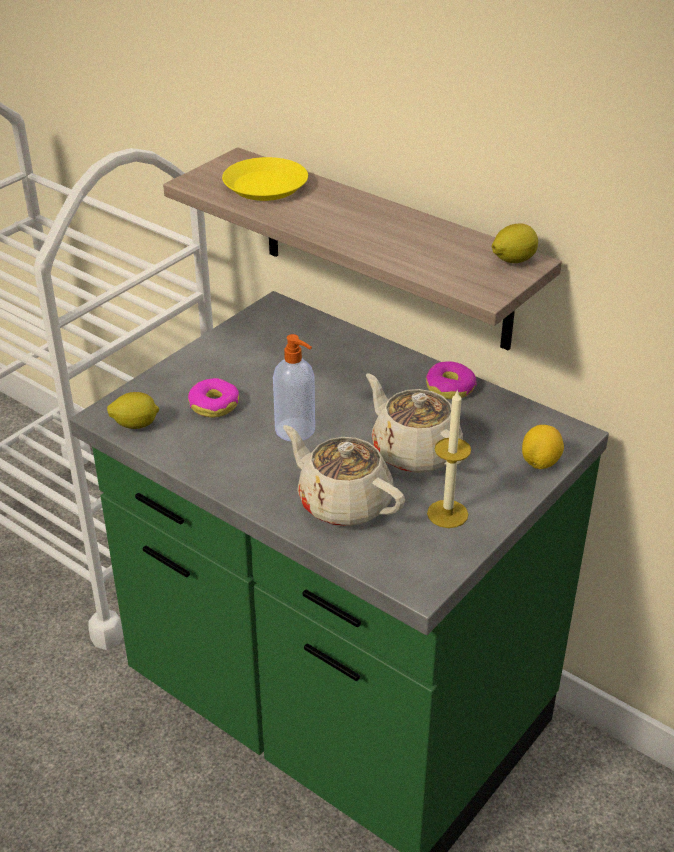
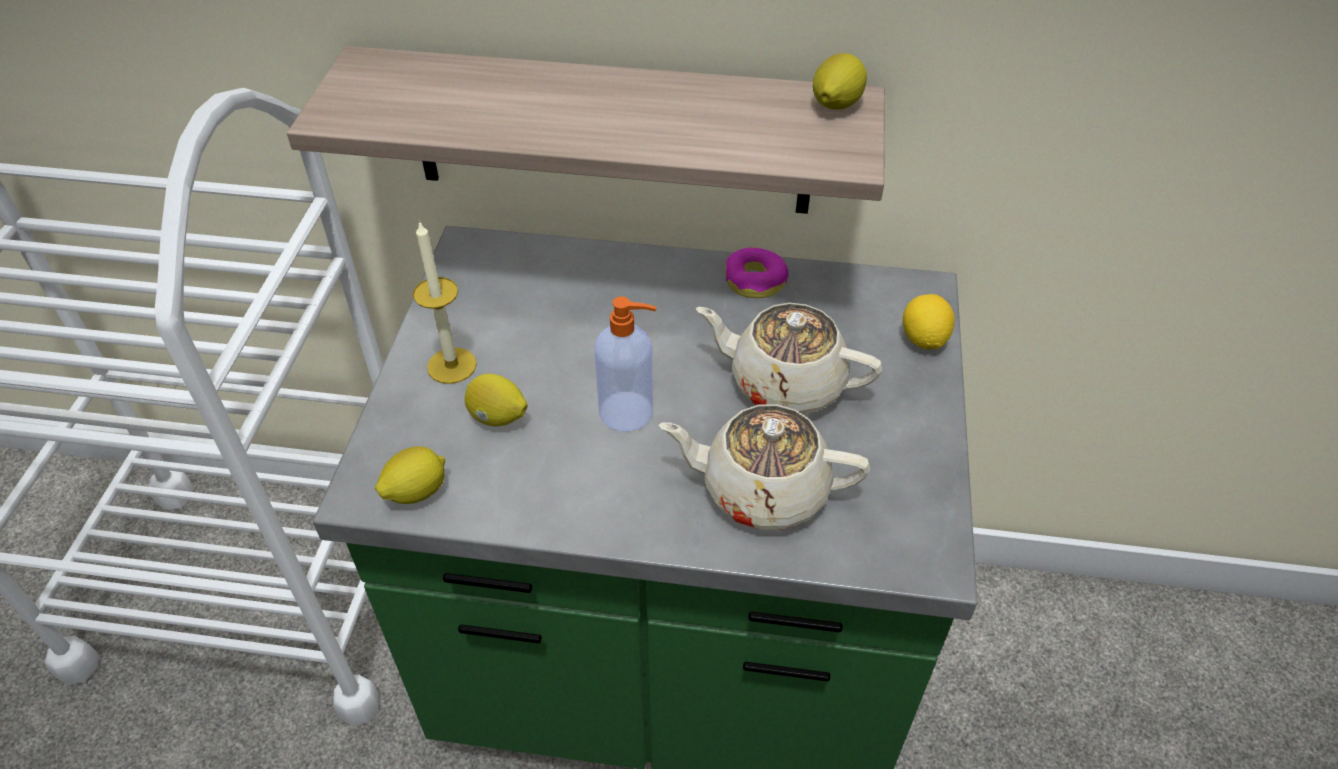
camera: 30 degrees left, 10 degrees up
(214, 405) = (497, 417): donut -> lemon
(265, 186) = (436, 93): yellow plate -> none
(447, 514) = (886, 450): candle -> candle (452, 365)

